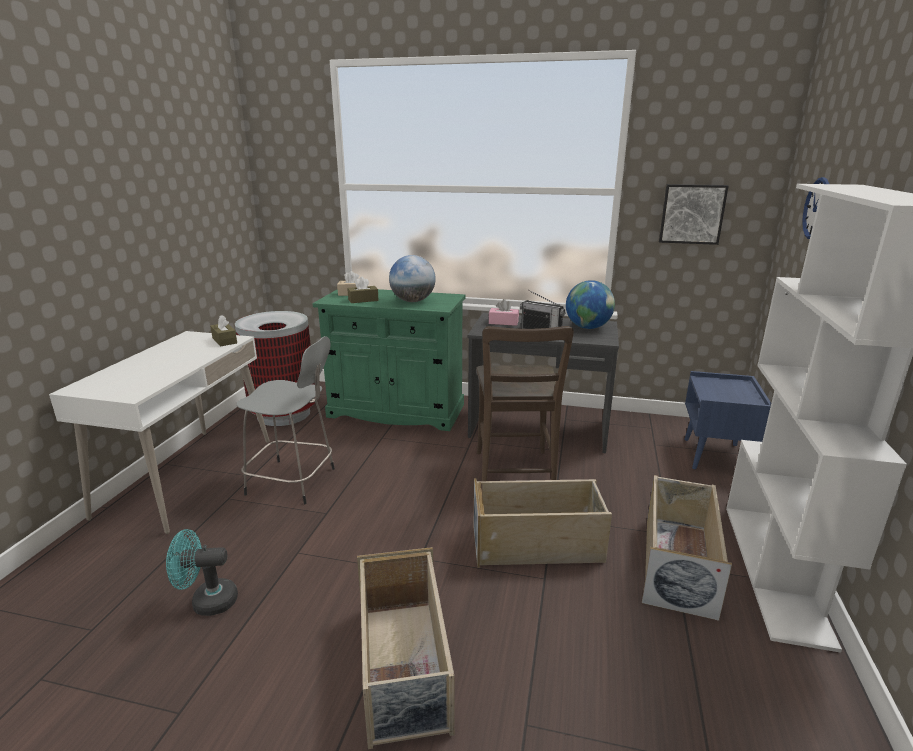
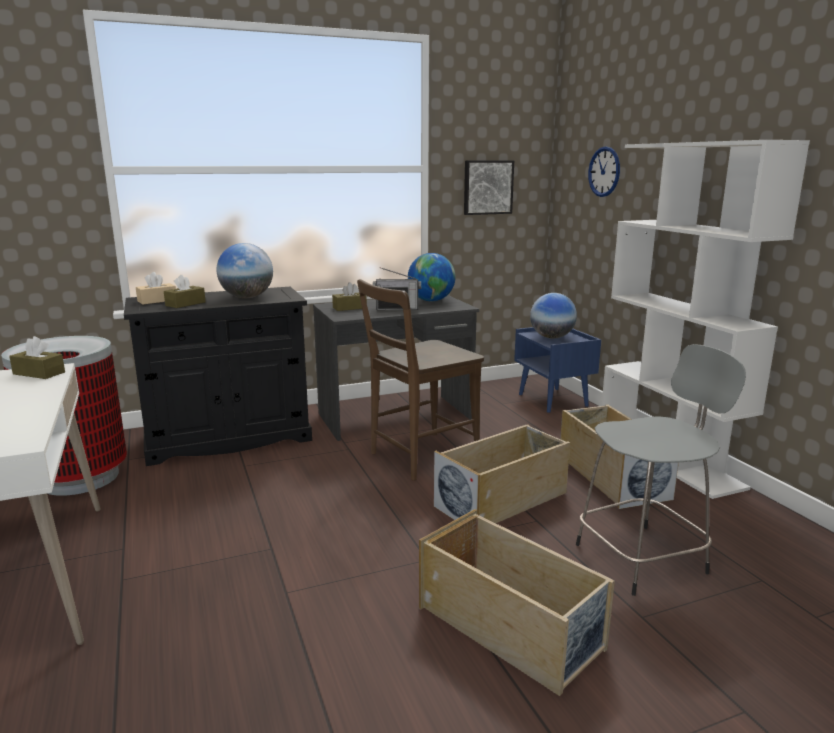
camera: 35 degrees left, 5 degrees down
(207, 601) = (238, 678): turquoise fan -> none
(294, 482) = (191, 535): grey stool -> grey stool (644, 557)
(396, 411) = (228, 438): green cabinet -> black cabinet
(503, 322) = (349, 308): pink tissue box -> brown tissue box
(514, 475) = (419, 457): brown chair -> brown chair turned 90 degrees clockwise
(721, 390) = (551, 337): none -> globe

